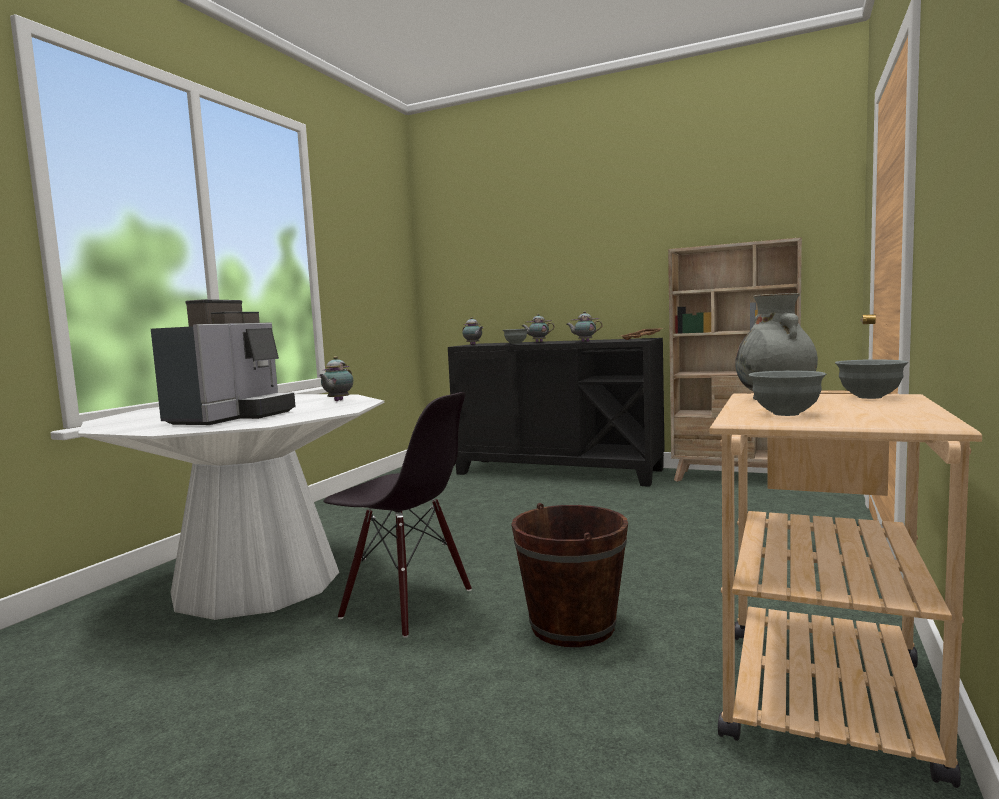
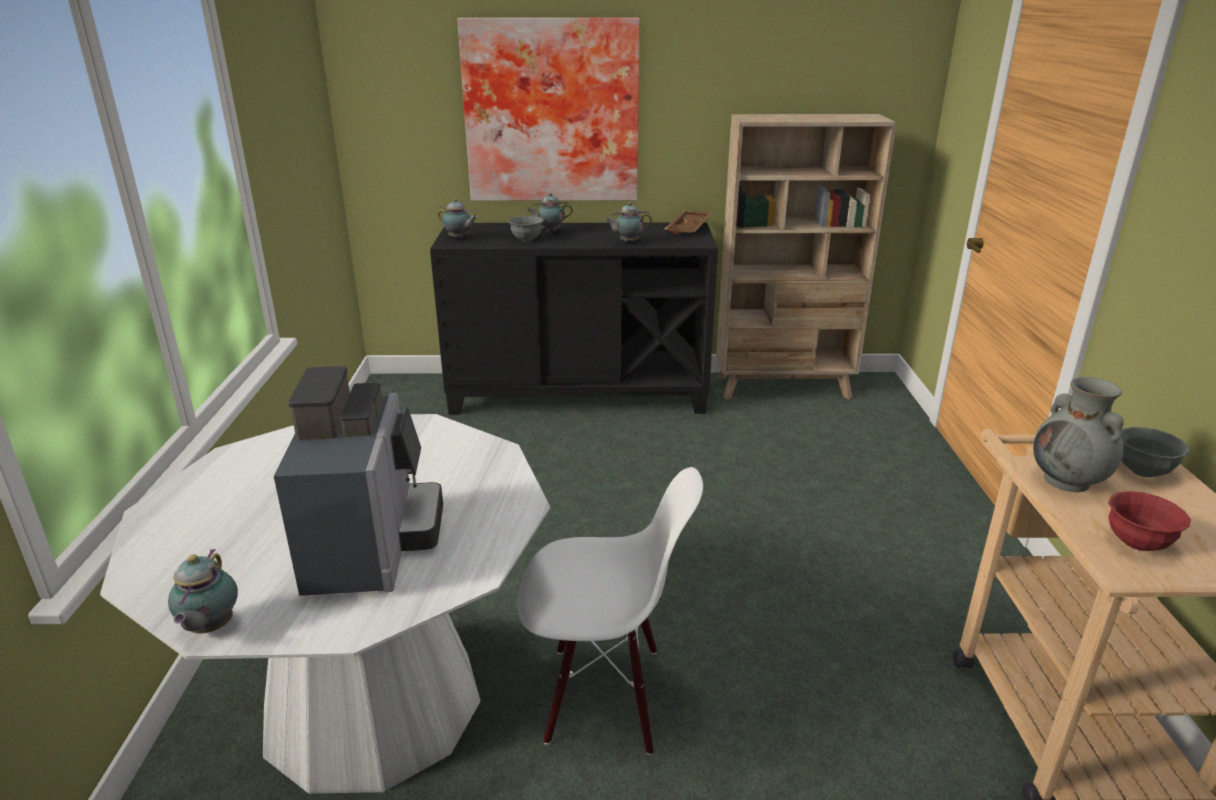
camera: 25 degrees left, 20 degrees up
(337, 401) = (448, 451): teapot -> teapot (209, 628)
(406, 604) = (604, 696): black chair -> white chair
(548, 263) = (552, 111): none -> picture
(572, 626) = (805, 686): brown bucket -> none
(785, 414) = (1137, 543): grey bowl -> red bowl

